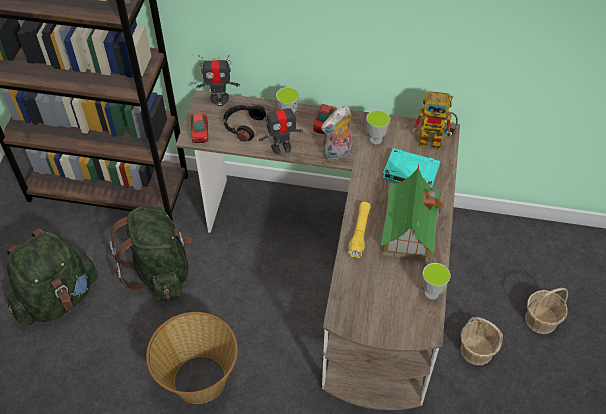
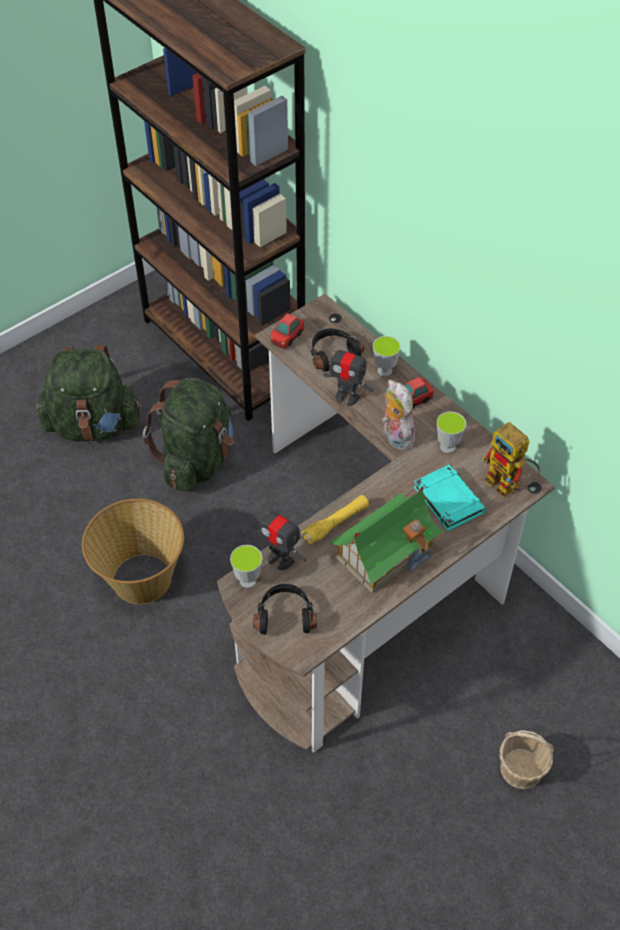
camera: 40 degrees right, 0 degrees up
(219, 98) = (337, 314): toy robot -> toy robot (280, 559)
(337, 153) = (395, 436): plush toy -> plush toy turned 60 degrees clockwise
(390, 315) = (285, 615): none -> black headphones
(431, 293) = (344, 623): cup -> cup (248, 580)
(476, 350) = (420, 745): basket -> none

